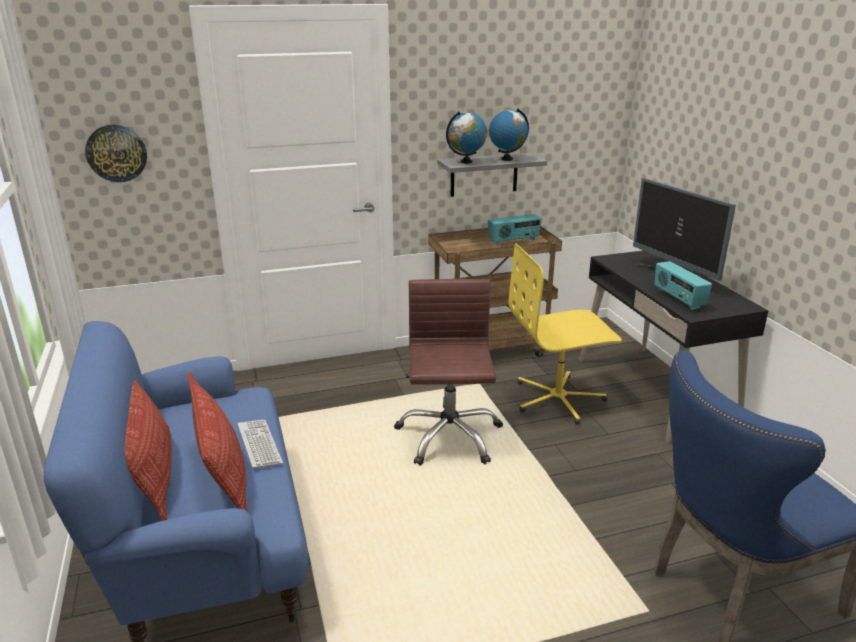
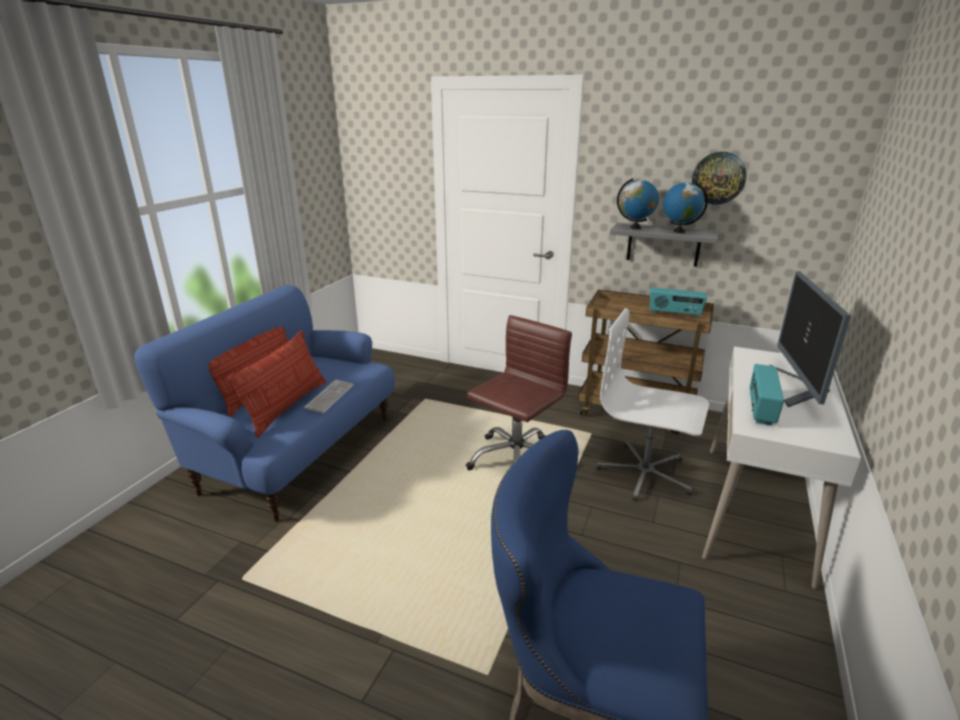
camera: 40 degrees right, 0 degrees up
(116, 153) = (379, 183): wall clock -> wall clock (718, 178)
(558, 399) = (645, 474): yellow office chair -> white office chair
(654, 391) = (755, 510): black desk -> white desk

